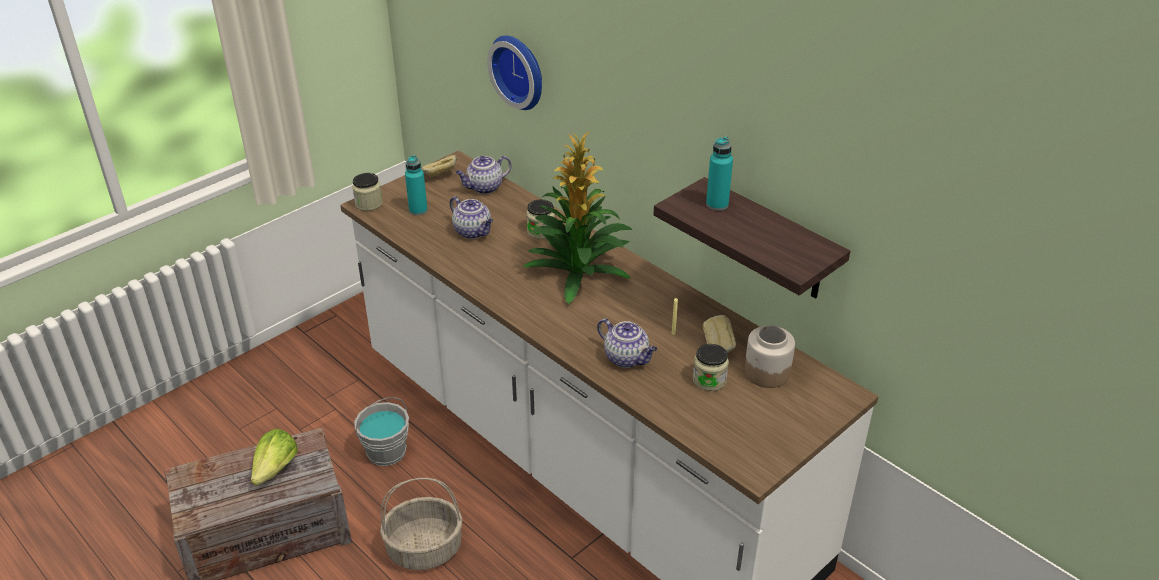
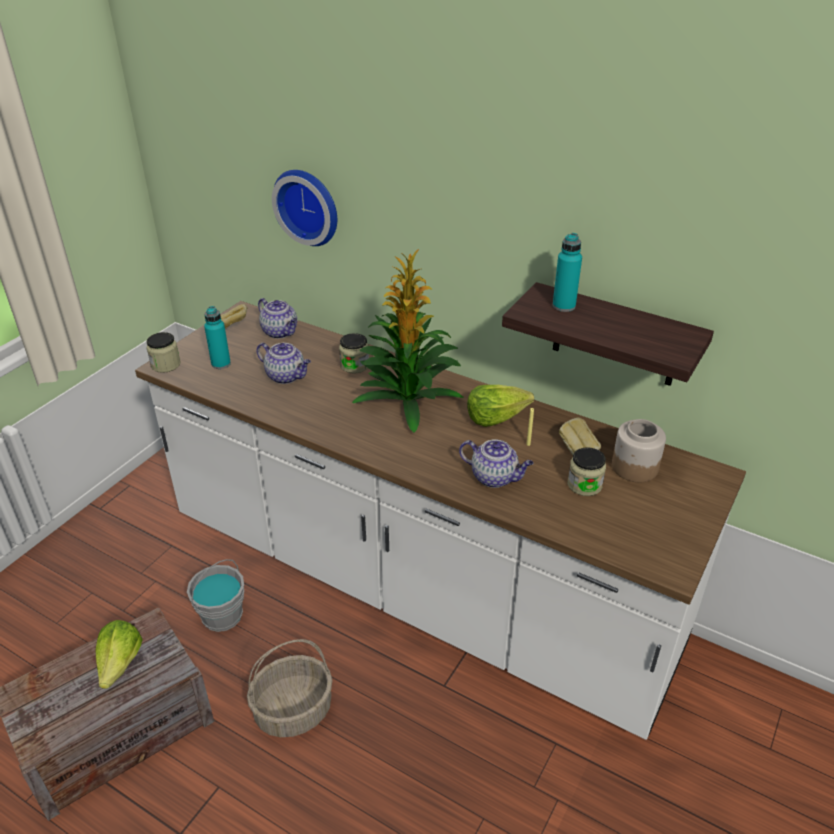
camera: 15 degrees left, 0 degrees up
(484, 188) = (280, 332): teapot -> teapot turned 90 degrees counterclockwise
(654, 302) = (495, 417): none -> lettuce

